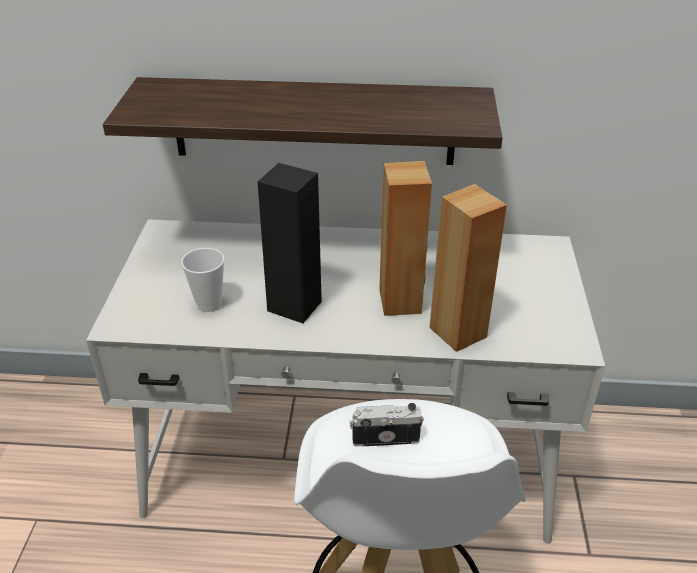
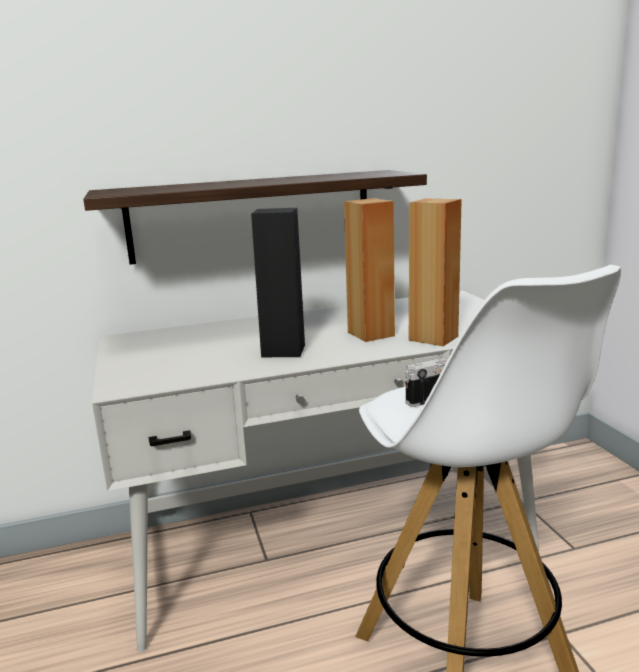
camera: 20 degrees left, 20 degrees down
(209, 304) = (202, 363): cup -> none

